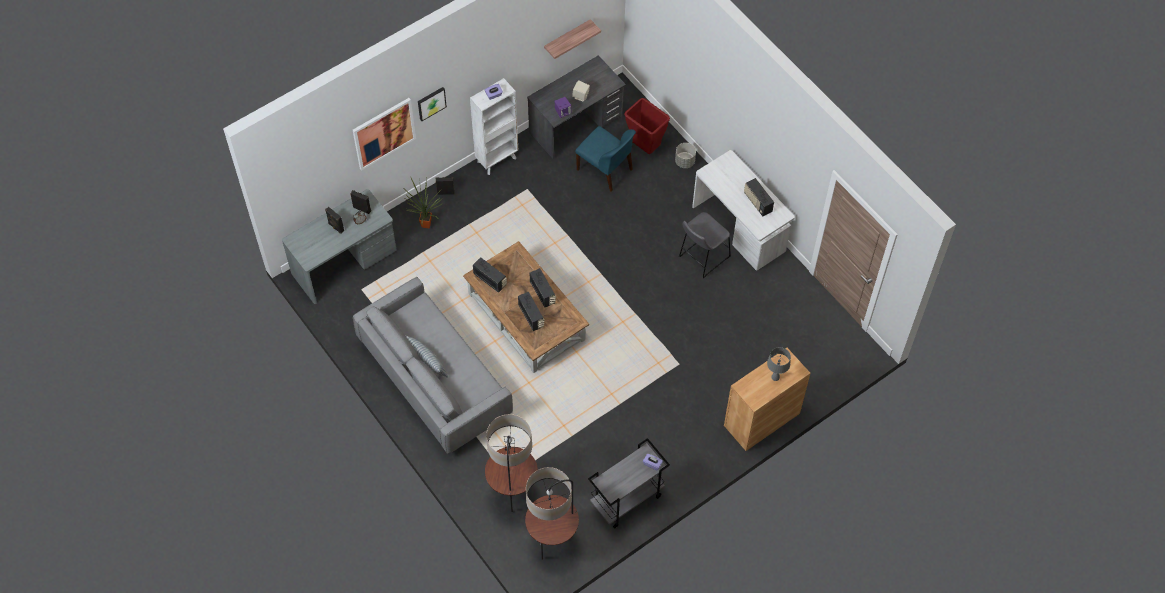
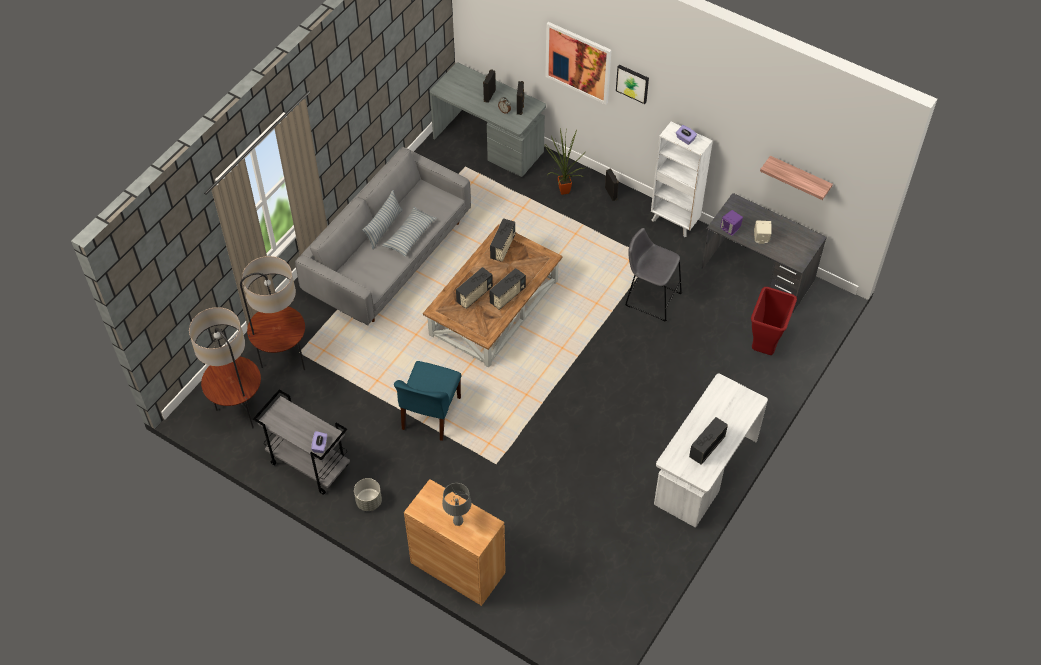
camera: 70 degrees right, 5 degrees down
(446, 344) = (410, 236): none -> pillow
(605, 170) = (713, 319): blue chair -> blue chair (430, 414)
(685, 161) = (767, 390): grey planter -> grey planter (369, 501)
(702, 258) = (645, 445): grey stool -> grey stool (650, 298)

